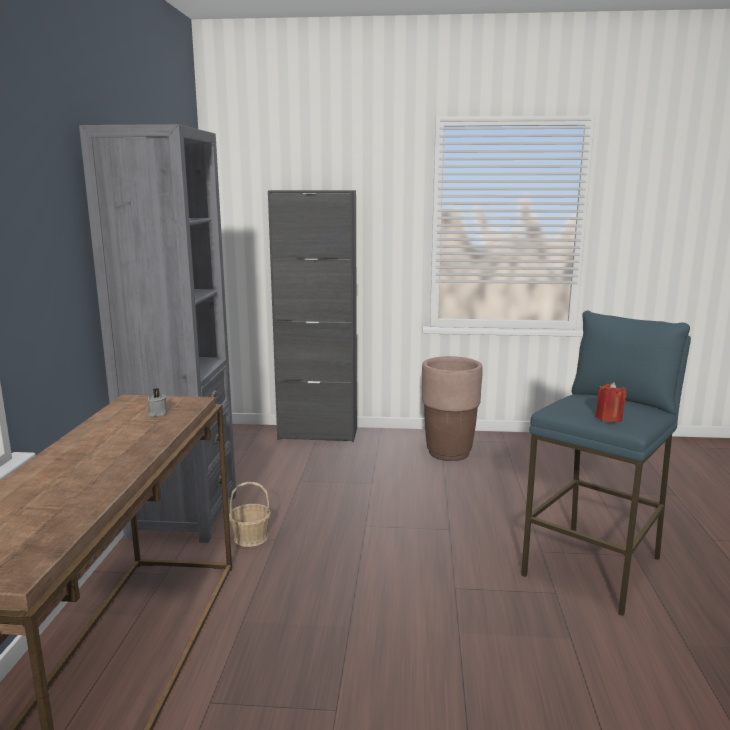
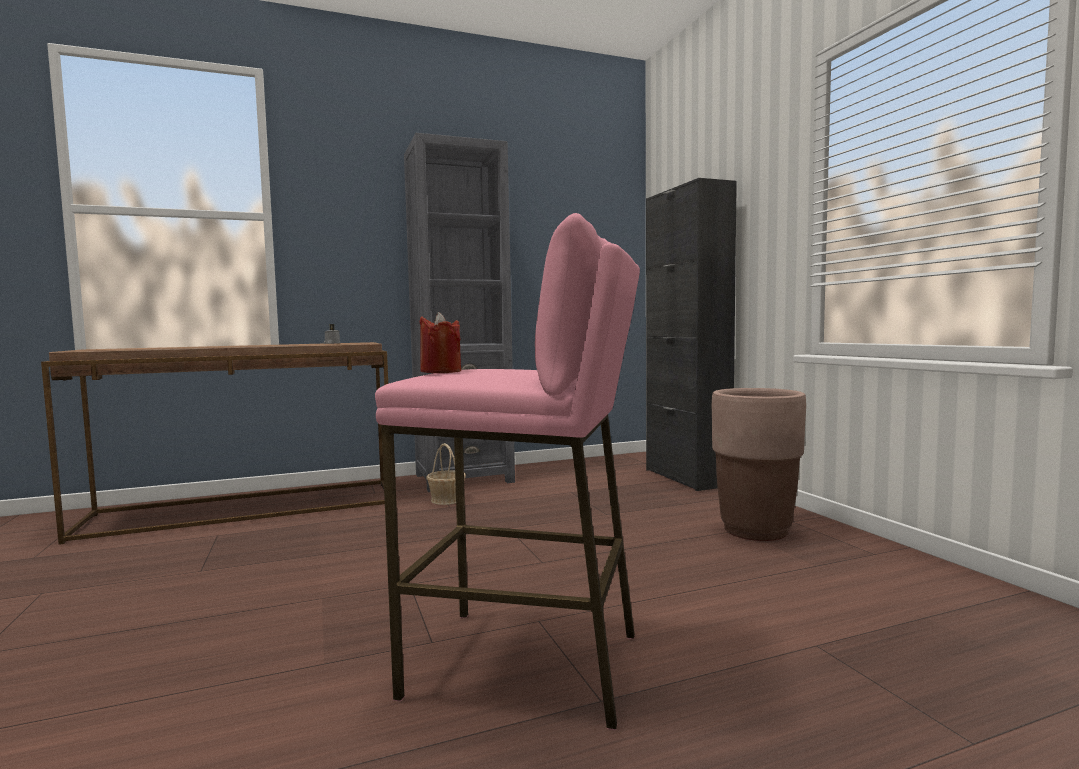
camera: 65 degrees right, 10 degrees down
(594, 567) = (526, 665): blue stool -> pink stool

